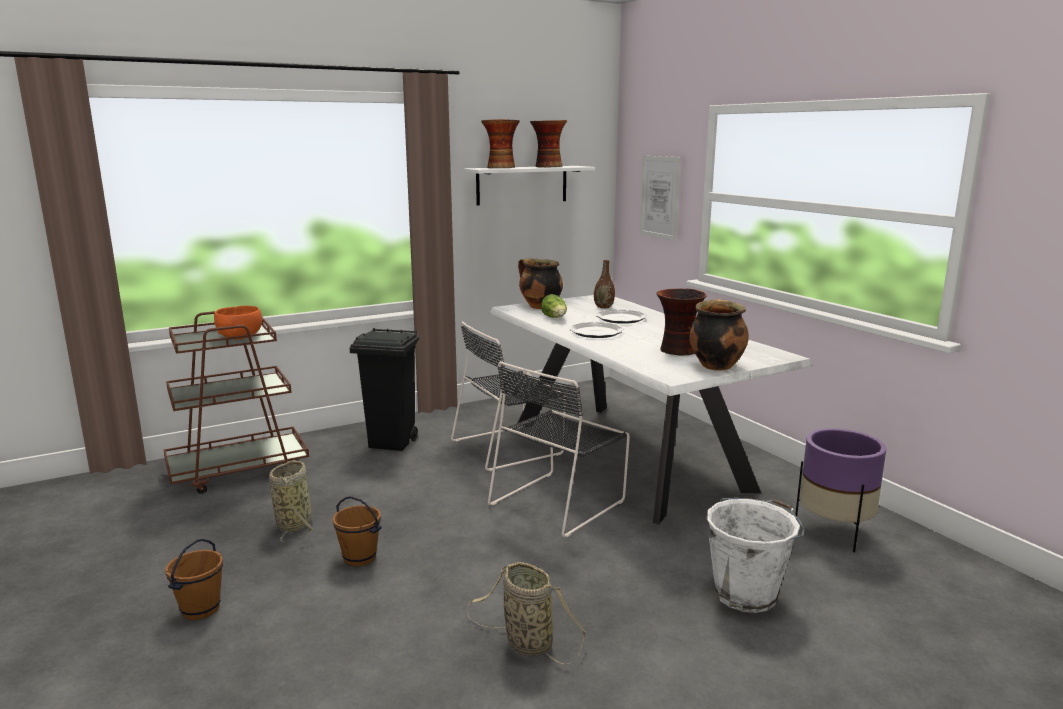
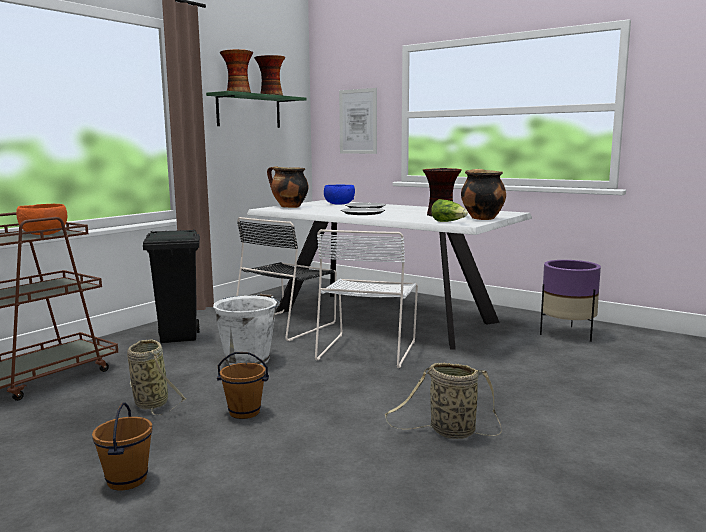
camera: 25 degrees left, 5 degrees down
(522, 185) = (249, 111): white shelf -> green shelf
(555, 318) = (315, 210): lettuce -> lettuce (448, 222)
(560, 501) = (368, 349): black chair -> white chair
(603, 307) = (339, 204): brown vase -> blue bowl
(747, 593) = (558, 373): white bucket -> white bucket (249, 360)

